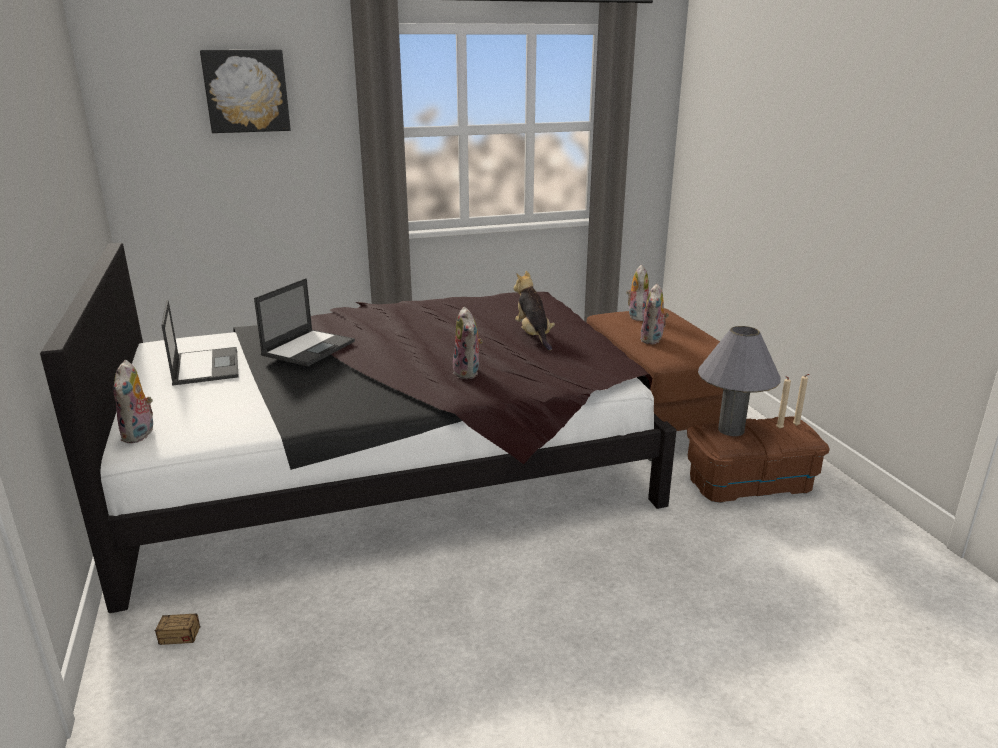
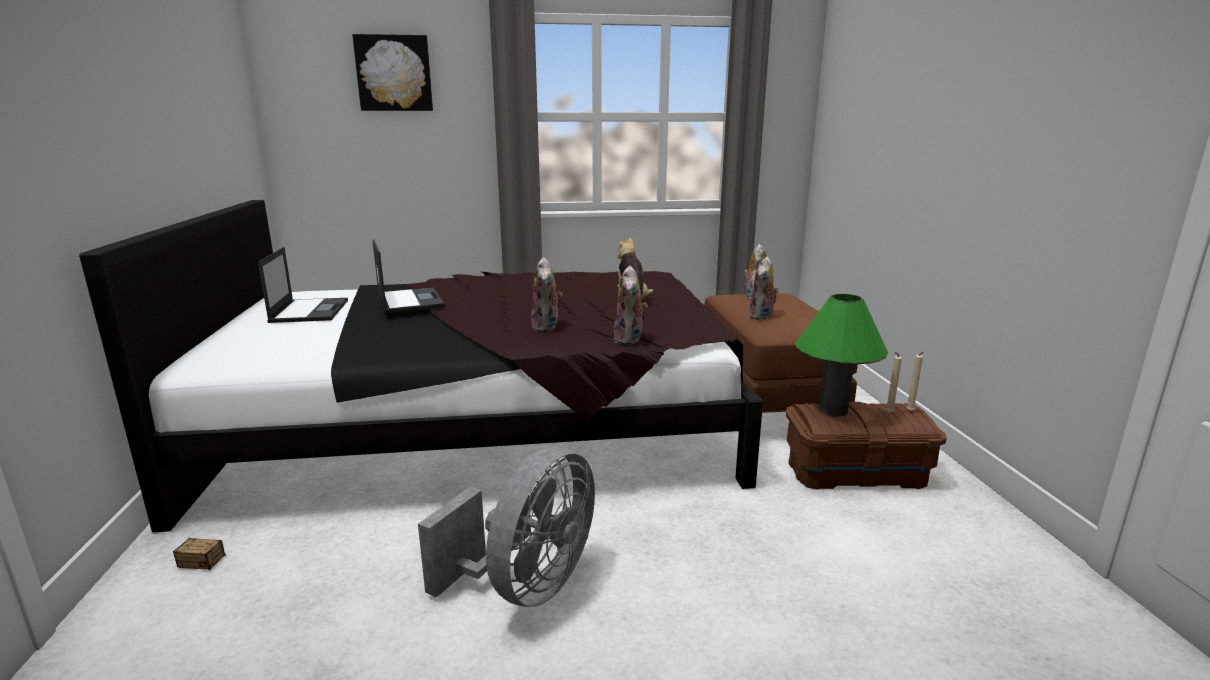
camera: 10 degrees right, 5 degrees down
(140, 435) = (205, 358): plush toy -> plush toy (630, 339)
(309, 348) = (409, 300): laptop -> laptop turned 60 degrees counterclockwise
(501, 621) = (527, 586): none -> grey fan
(731, 430) = (832, 410): grey table lamp -> green table lamp

